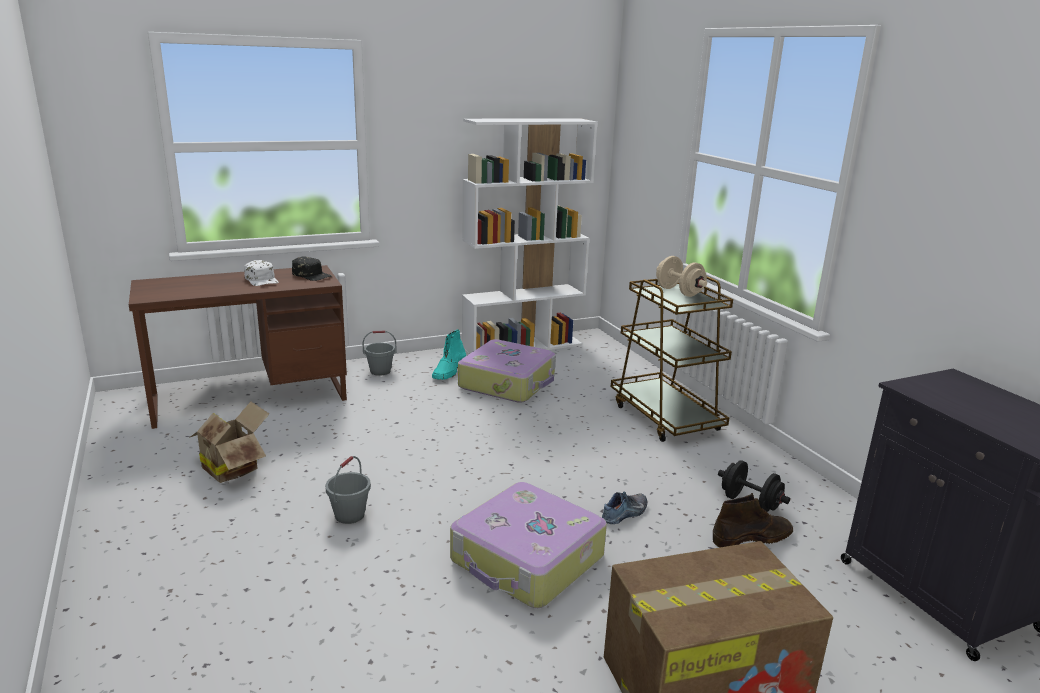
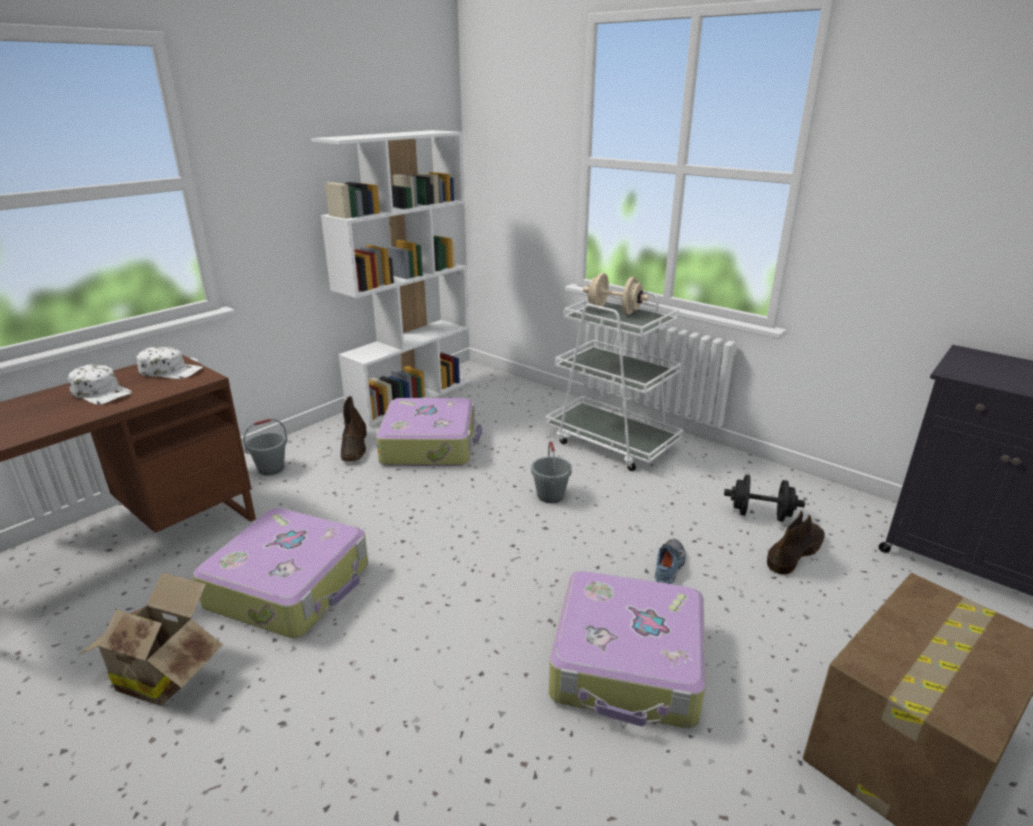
camera: 25 degrees left, 5 degrees up
(312, 275) = (171, 371): black cap -> white cap
(338, 444) = (291, 586): none -> suitcase
(349, 515) = (381, 685): grey bucket -> grey bucket (550, 495)
(449, 371) = (354, 448): turquoise boot -> brown boot
(665, 417) = (612, 442): brown cart -> white cart

